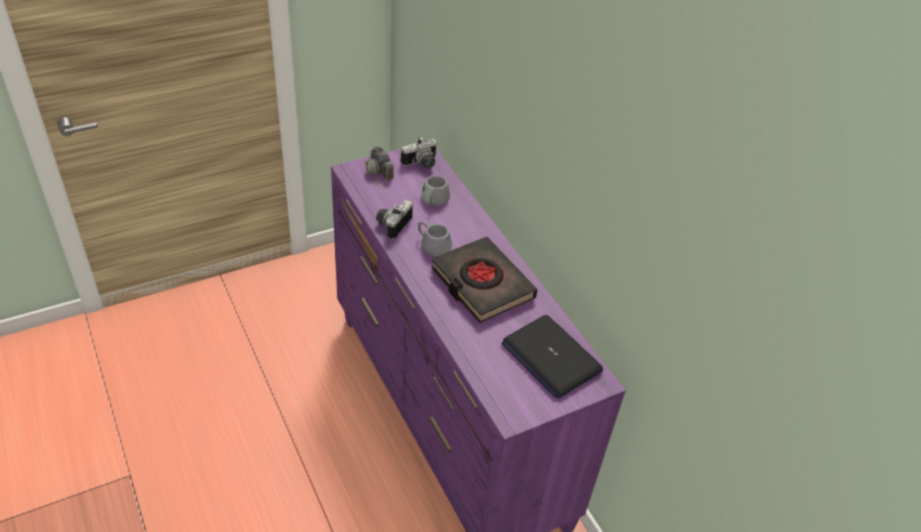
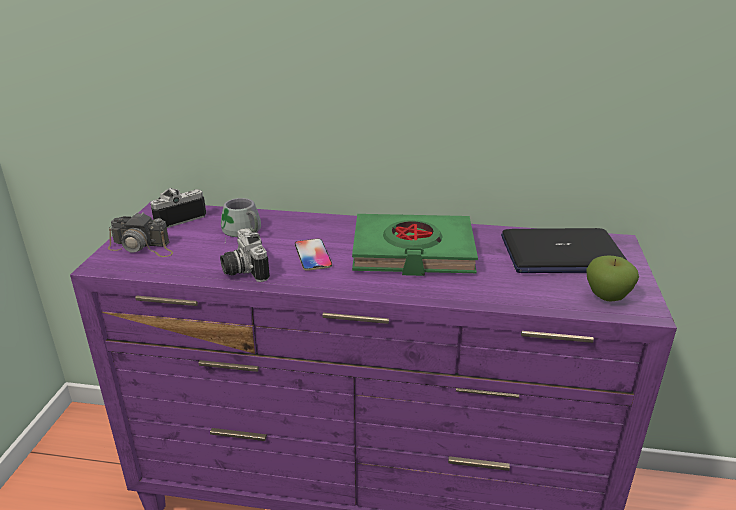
camera: 50 degrees left, 15 degrees down
(421, 164) = (176, 217): camera -> camera turned 135 degrees counterclockwise
(435, 243) = (313, 255): grey mug -> phone
(482, 284) = (412, 252): black book -> green book
(511, 396) = (607, 297): none -> apple

